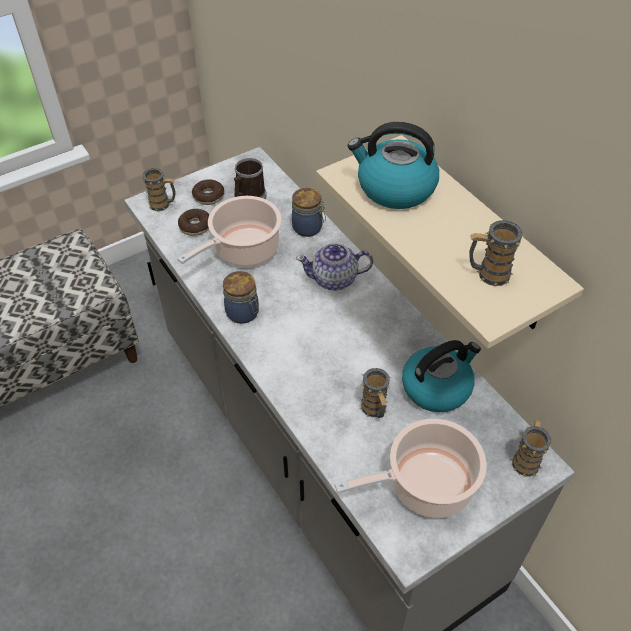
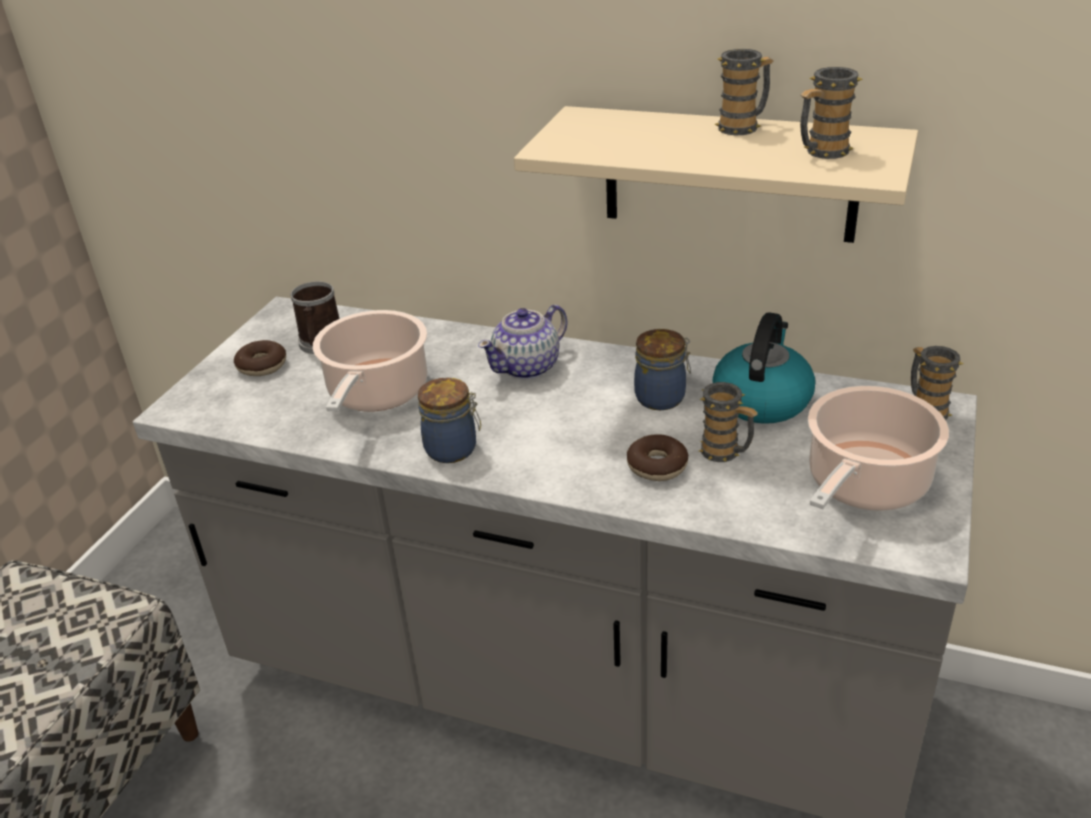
camera: 35 degrees left, 15 degrees down
(163, 204) = (203, 400): mug -> mug (743, 126)
(195, 226) = (279, 400): donut -> donut (657, 466)
(308, 228) = (436, 338): jar -> jar (662, 397)
(394, 188) = (625, 138): kettle -> none

